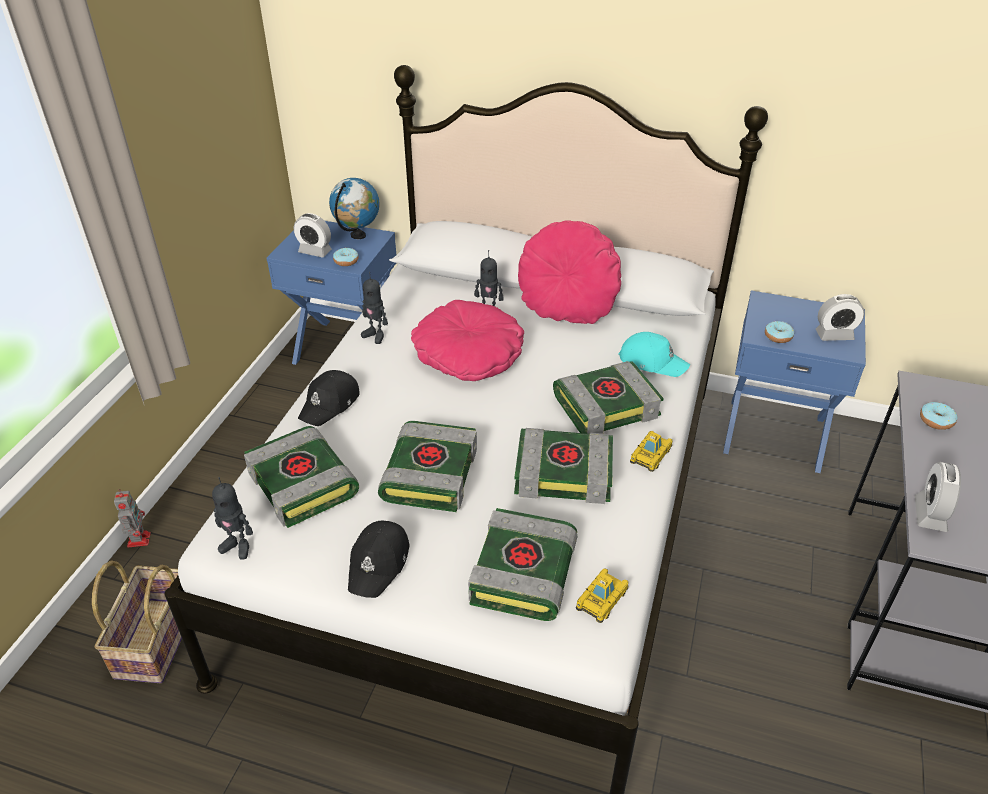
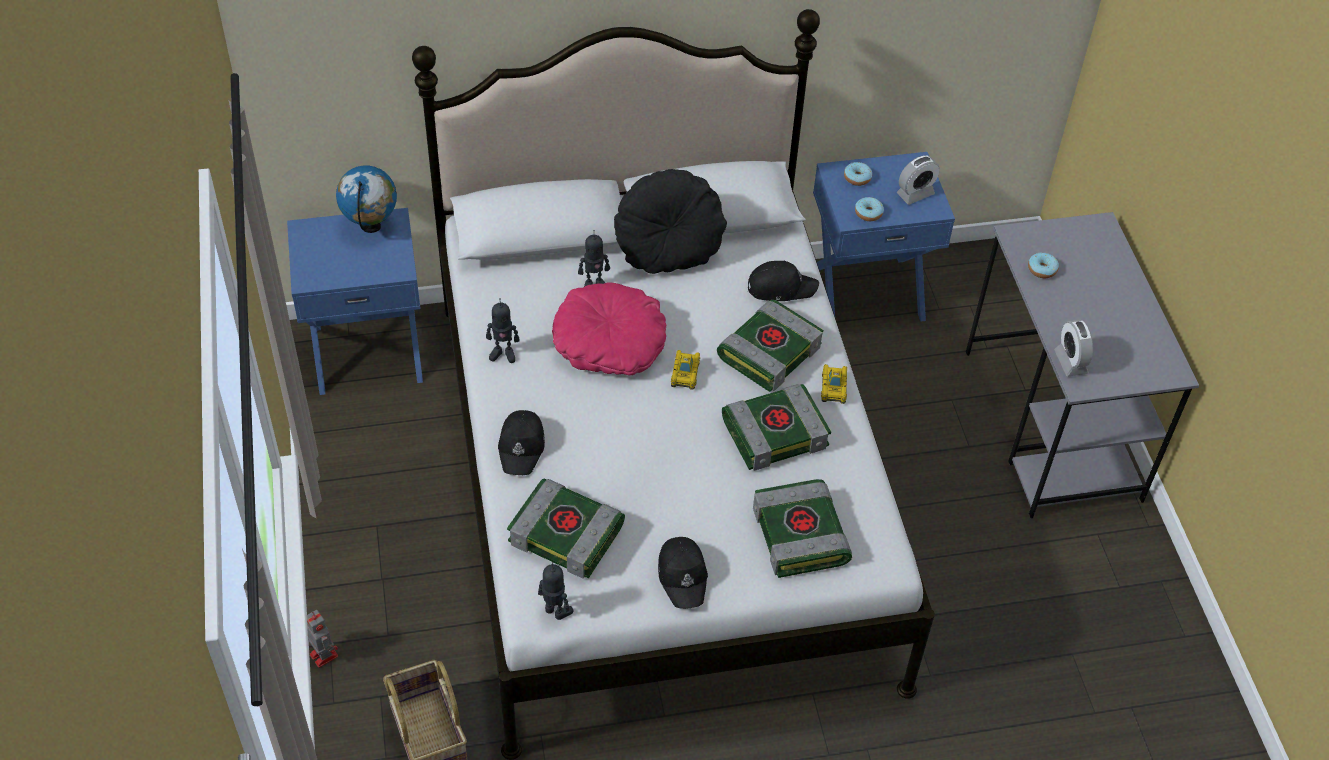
camera: 30 degrees left, 10 degrees up
(238, 546) = (555, 612): toy robot -> toy robot turned 135 degrees counterclockwise
(315, 251) = (340, 266): alarm clock -> none
(346, 261) = (387, 267): donut -> donut (857, 178)
(429, 473) = (665, 480): book -> none
(567, 312) = (668, 257): pink pillow -> black pillow
(602, 599) = (870, 530): toy car -> toy car (685, 373)
(652, 361) = (780, 287): turquoise cap -> black cap

